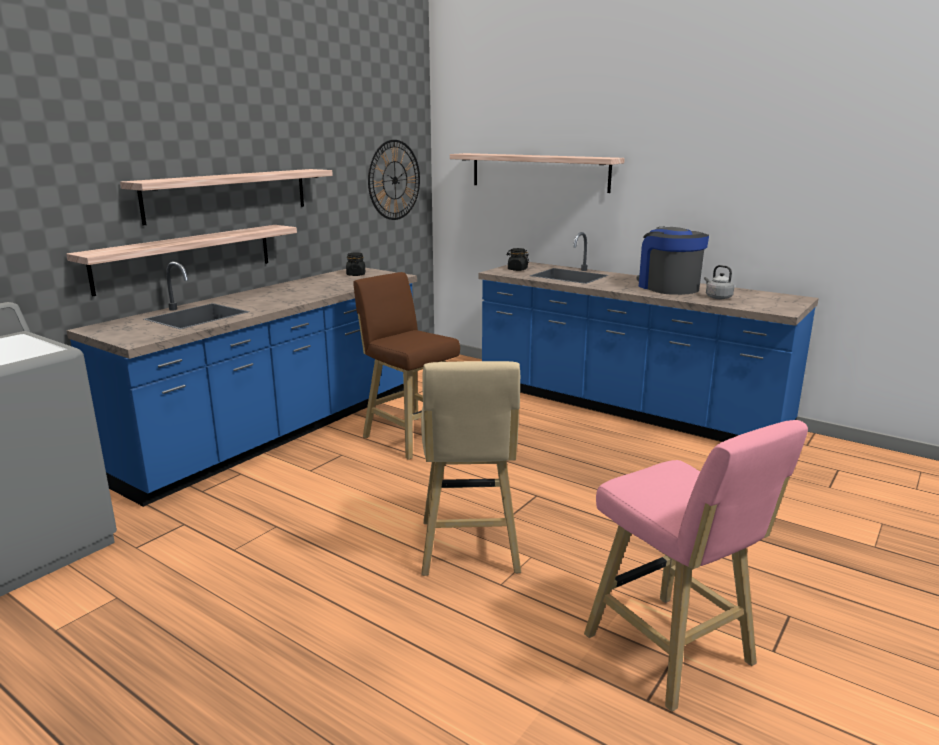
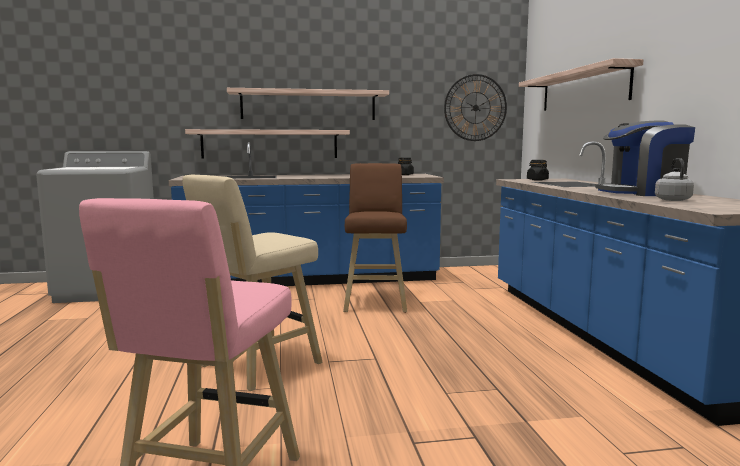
camera: 45 degrees right, 10 degrees down
(668, 287) = (642, 193): coffee machine -> coffee machine turned 120 degrees counterclockwise

